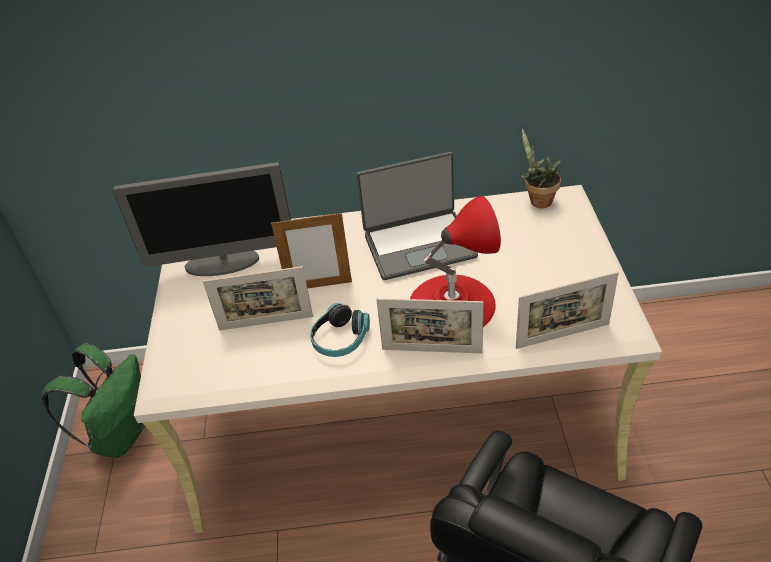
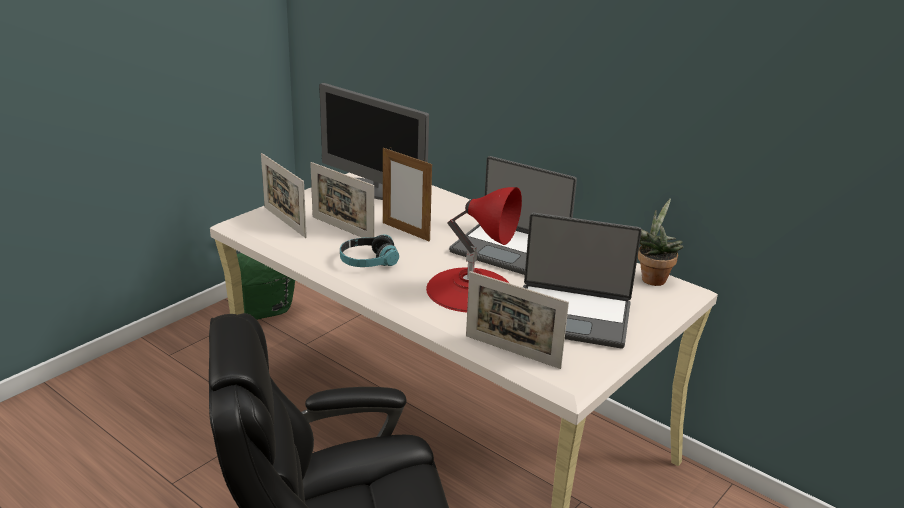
camera: 40 degrees right, 15 degrees down
(432, 351) = (410, 301): picture frame -> picture frame (284, 222)
(546, 273) = (571, 316): none -> laptop

